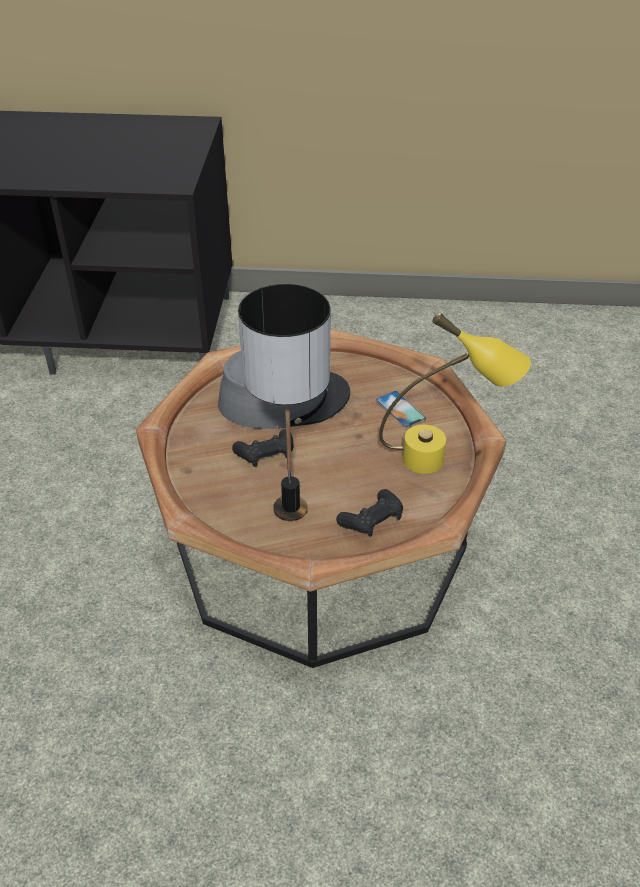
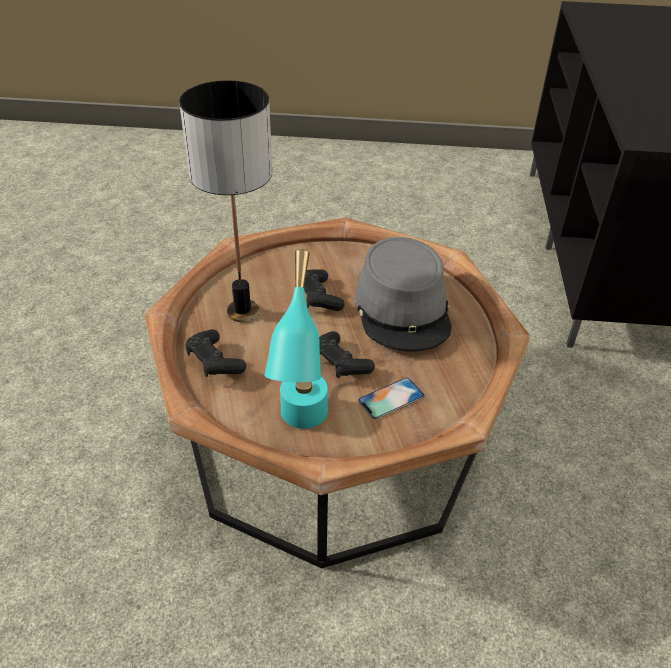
camera: 90 degrees right, 0 degrees up
(360, 438) = (340, 363): none -> black game controller
(444, 460) = (301, 429): yellow table lamp -> turquoise table lamp

